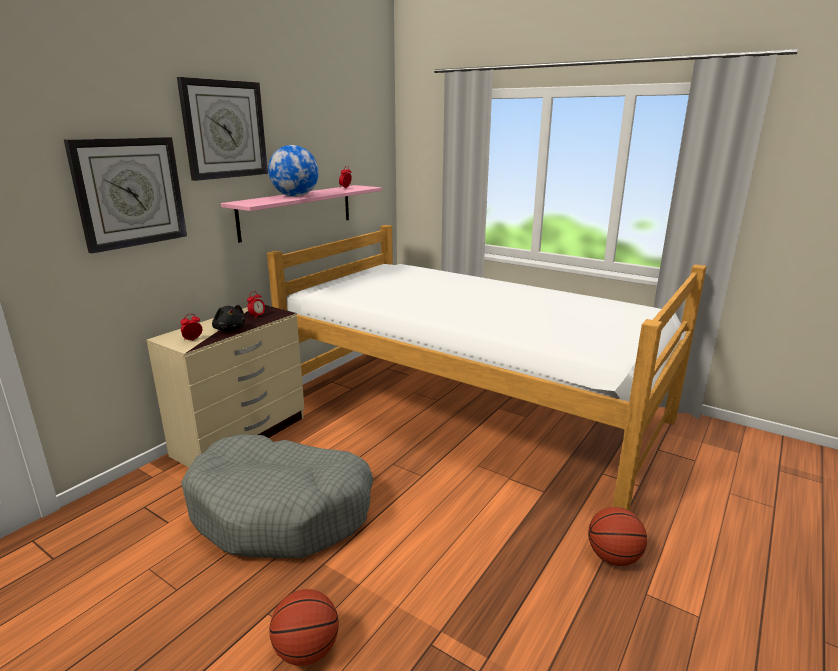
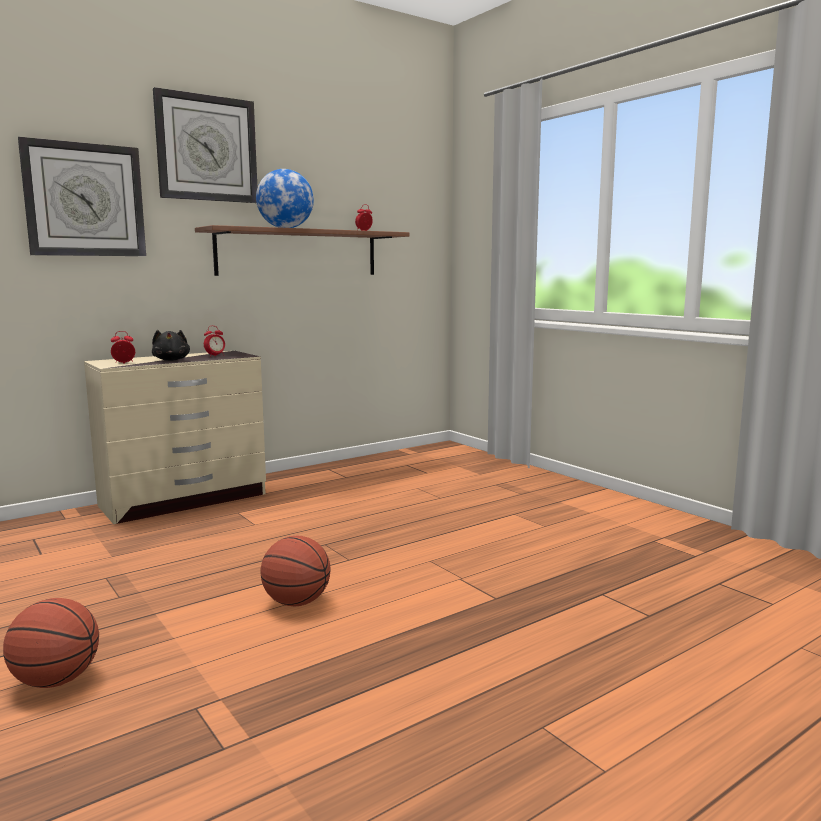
camera: 20 degrees right, 10 degrees down
(282, 511) = (159, 563): grey dog bed -> none
(297, 211) = (298, 253): pink shelf -> brown shelf
(470, 408) = (476, 509): bed -> none
(613, 557) = (530, 679): basketball -> basketball (297, 602)

